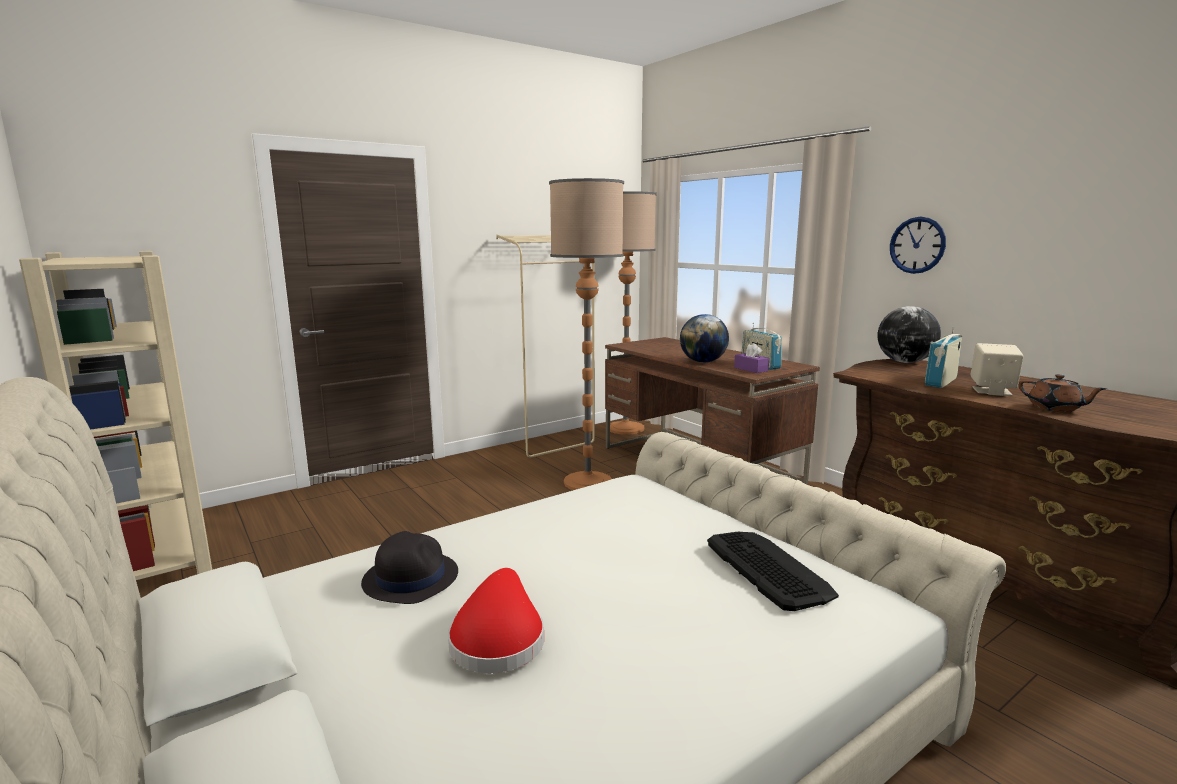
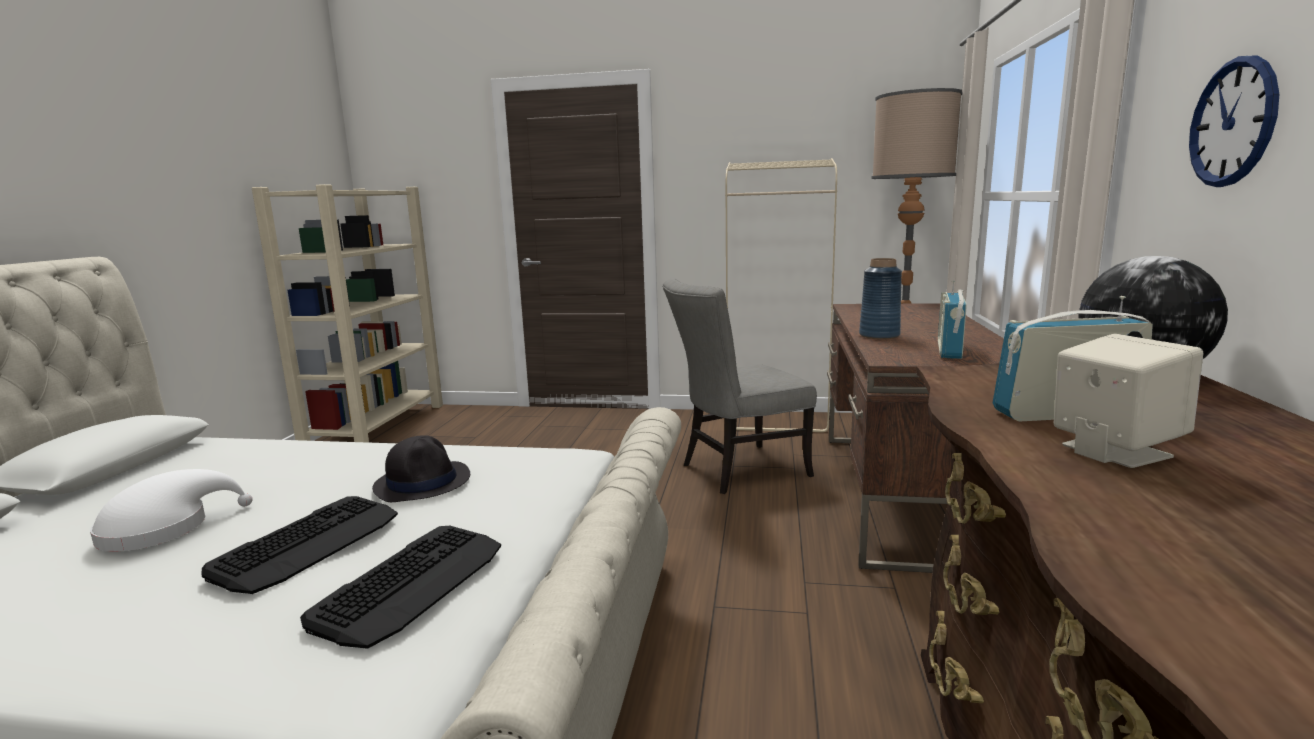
camera: 45 degrees right, 0 degrees up
(410, 578) = (253, 467): black hat -> black hat (423, 482)
(498, 638) = (163, 528): red hat -> white hat
(587, 482) = (737, 470): floor lamp -> grey chair
(648, 585) = (309, 543): none -> keyboard
(703, 362) = (879, 335): globe -> blue vase
(751, 369) = (913, 353): purple tissue box -> none
(1055, 408) = (1132, 516): brown teapot -> none

